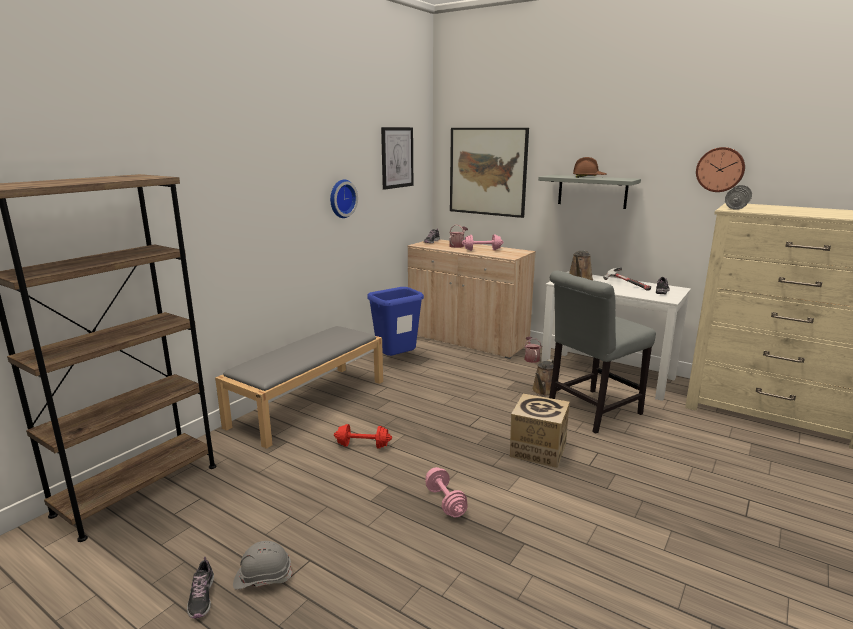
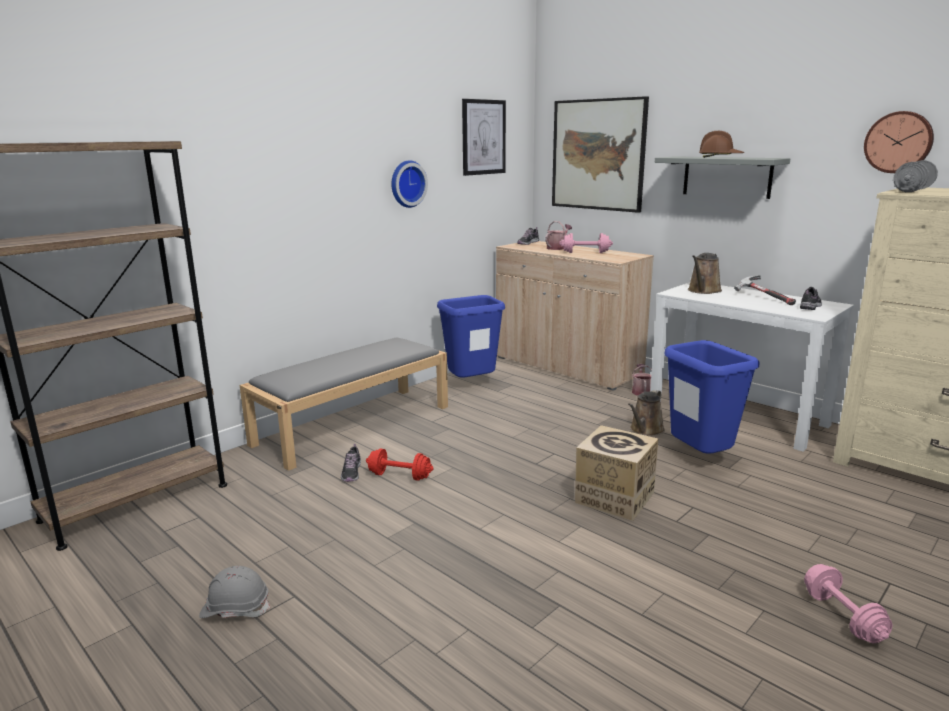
camera: 10 degrees right, 0 degrees up
(201, 597) = (162, 622): shoe -> shoe (351, 472)
(445, 502) = (476, 547): pink dumbbell -> pink dumbbell (842, 617)
(590, 412) = (699, 459): grey chair -> blue trash can

